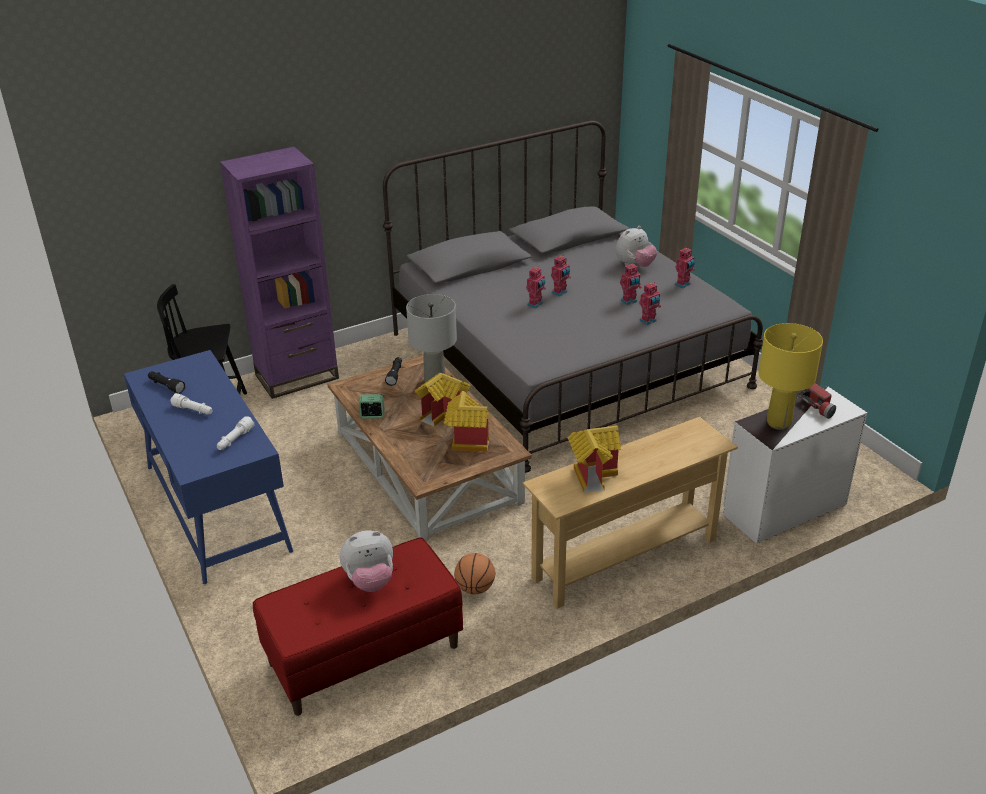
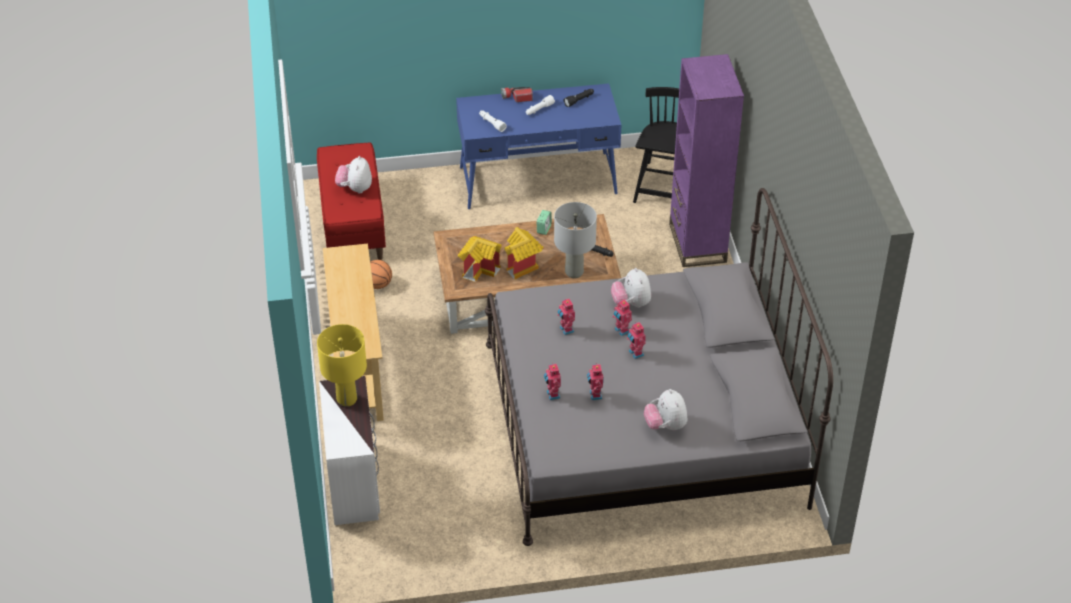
camera: 110 degrees right, 10 degrees up
(494, 306) = (631, 303): none -> plush toy
(593, 474) = (352, 277): toy house -> none
(683, 285) = (607, 446): toy robot -> toy robot (566, 330)
(818, 407) = (351, 432): flashlight -> flashlight (517, 97)

